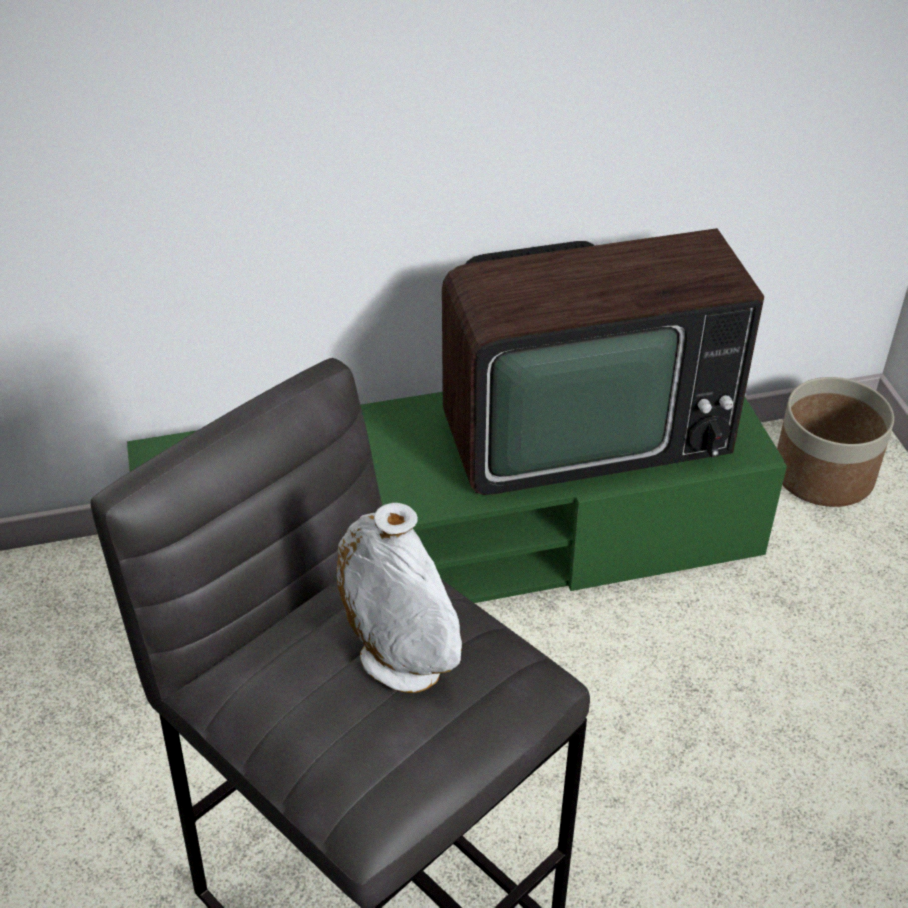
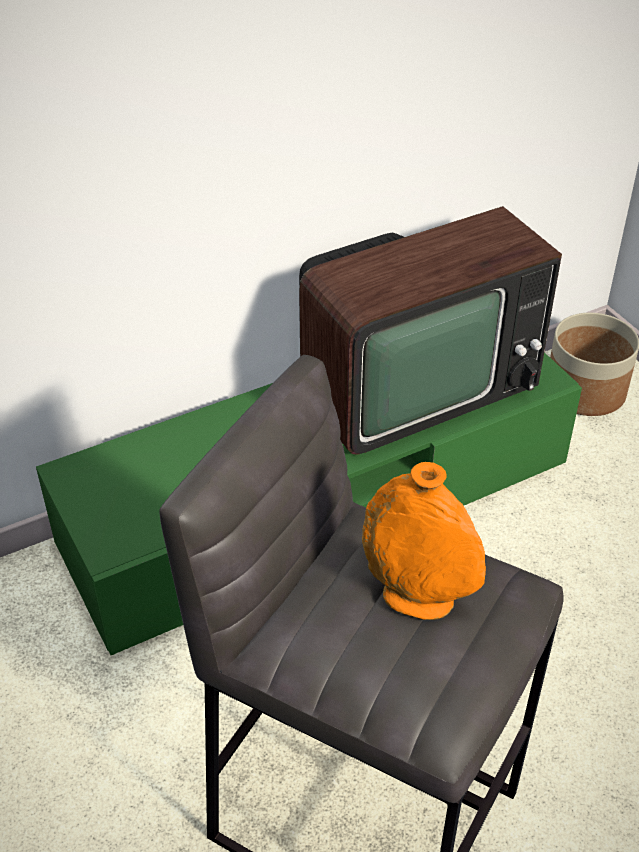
camera: 15 degrees left, 0 degrees up
(400, 666) = (418, 599): white vase -> orange vase

